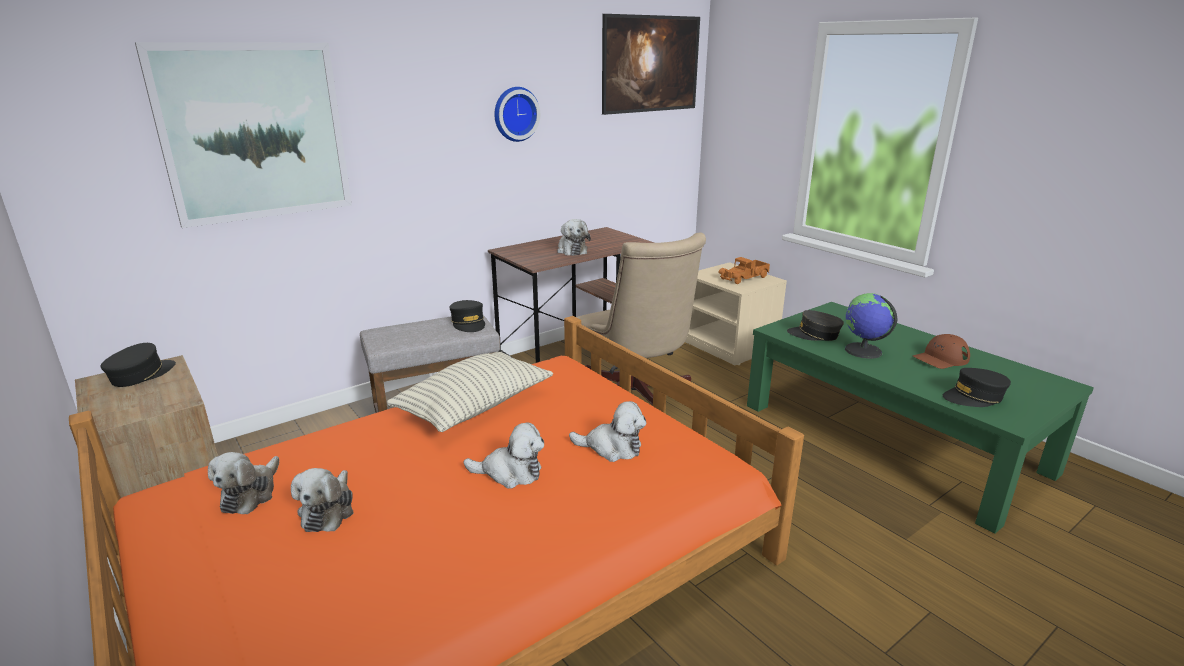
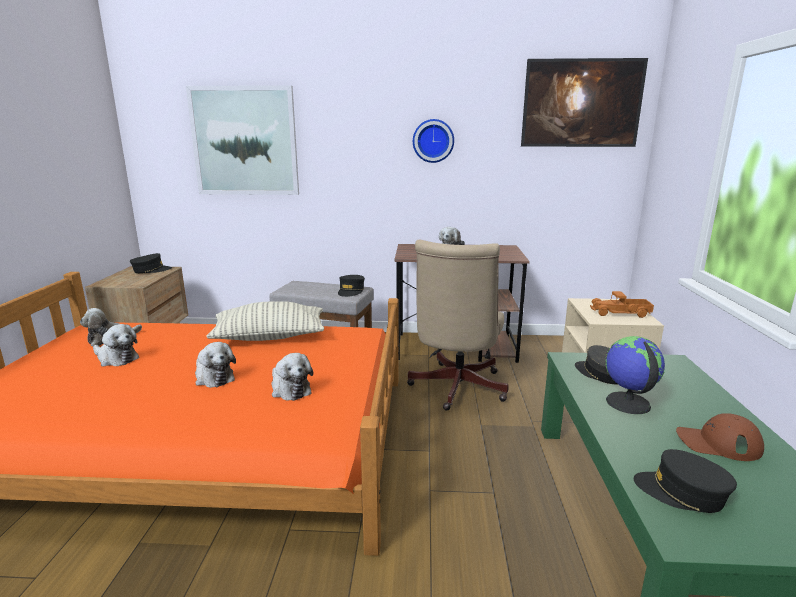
camera: 40 degrees right, 5 degrees down
(328, 510) = (116, 358): plush toy -> plush toy turned 105 degrees counterclockwise

